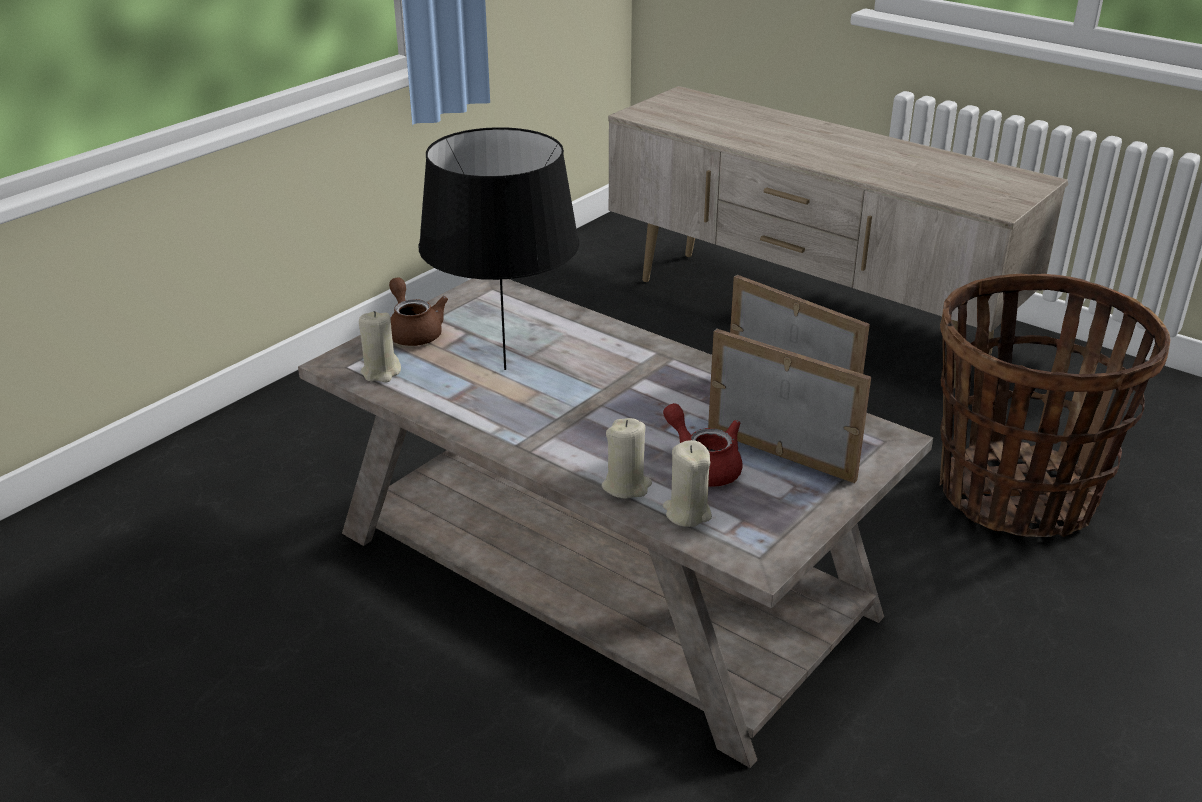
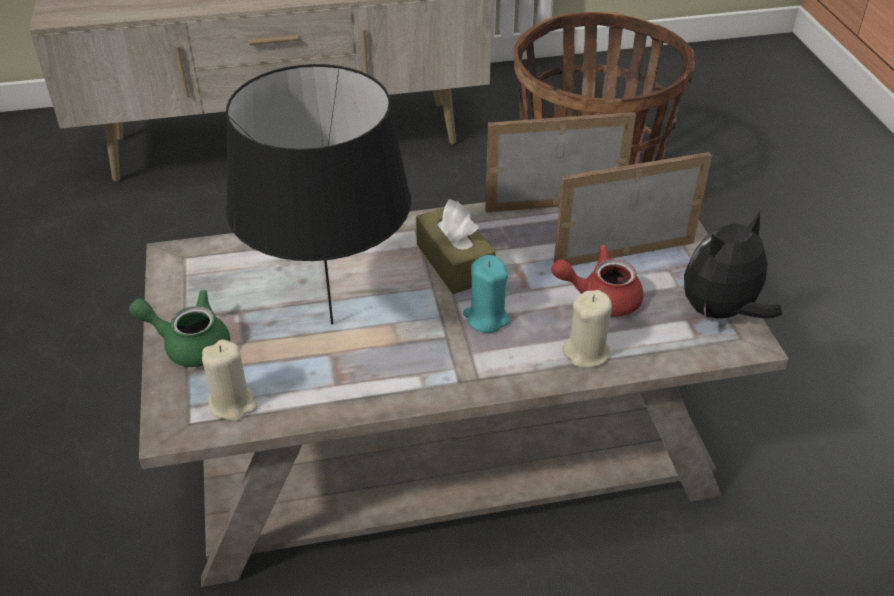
camera: 50 degrees left, 10 degrees up
(413, 331) = (189, 344): brown teapot -> green teapot
(601, 426) = (486, 318): none -> turquoise candle
(644, 385) = (454, 262): none -> brown tissue box
(687, 513) = (652, 341): beige candle -> none
(778, 534) = (720, 312): none -> plush toy

